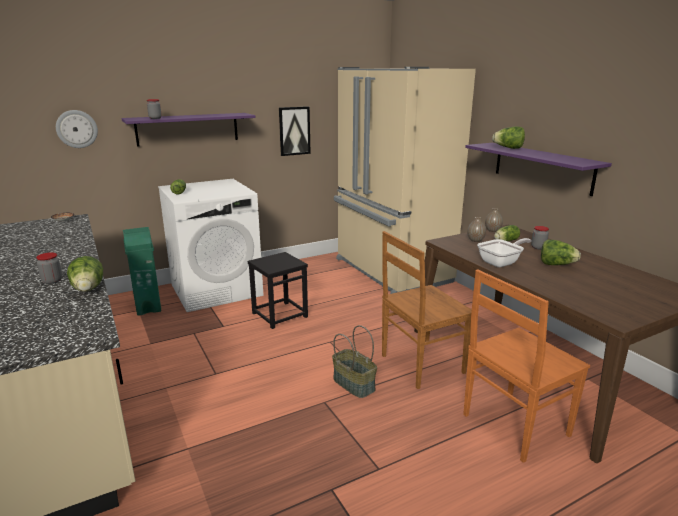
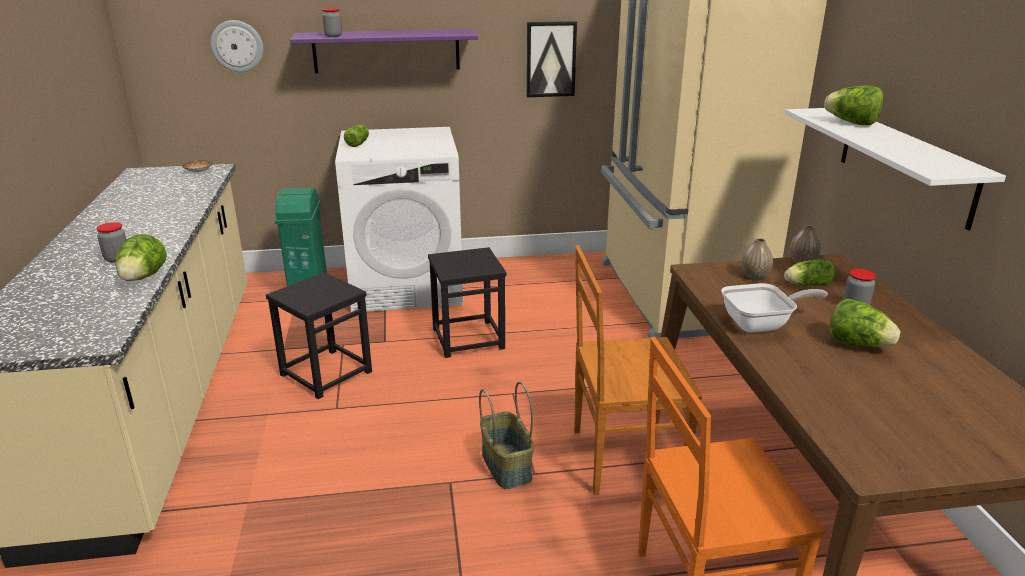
camera: 20 degrees right, 5 degrees up
(193, 353) = (326, 373): none -> black stool
(542, 167) = (905, 164): purple shelf -> white shelf

